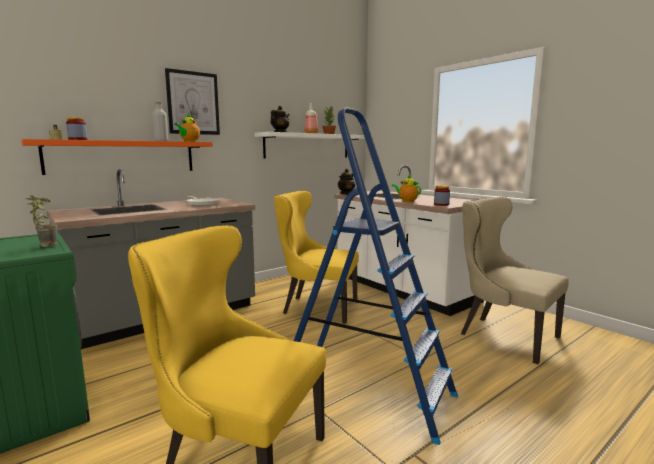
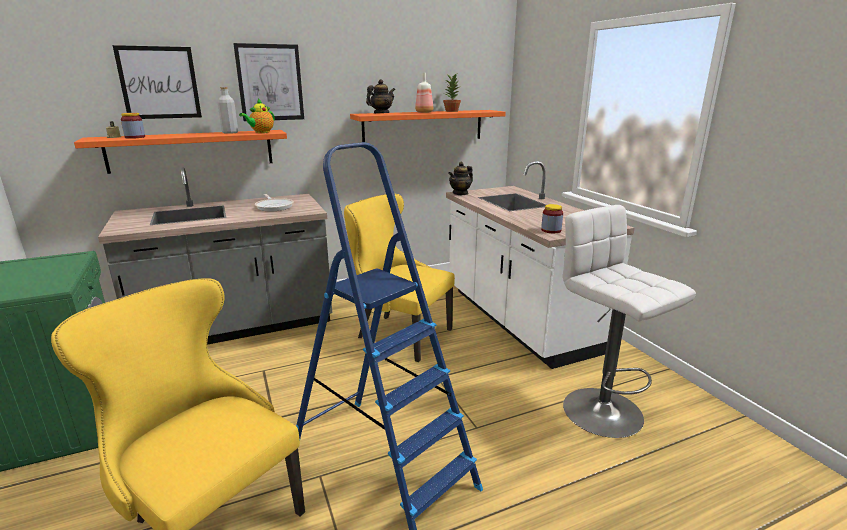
camera: 15 degrees right, 10 degrees up
(44, 245) = (58, 276): potted plant -> none
(99, 95) = (159, 83): none -> picture
(308, 146) = (423, 126): white shelf -> orange shelf
(406, 201) = (516, 217): teapot -> none
(504, 336) = (602, 411): beige chair -> white stool

